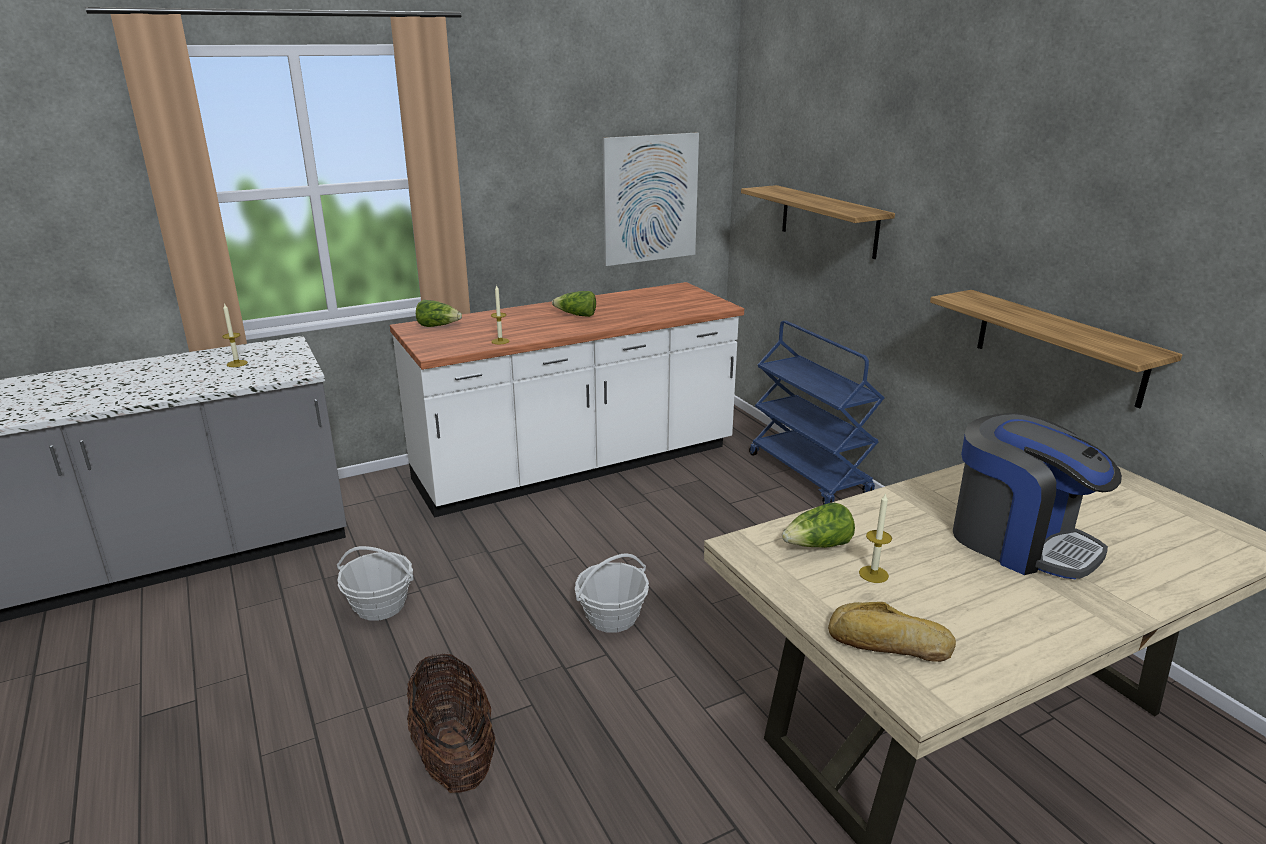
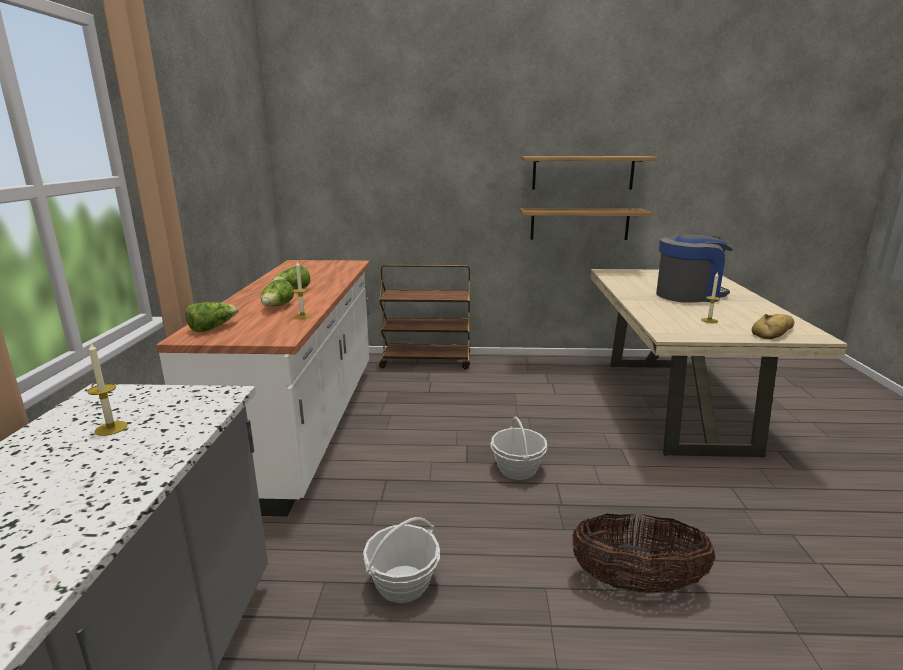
camera: 60 degrees left, 5 degrees down
(650, 199) = (248, 195): picture -> none
(809, 474) = (427, 361): blue cart -> brown cart
(818, 546) = (676, 323): lettuce -> lettuce (277, 307)
(828, 221) = (394, 191): shelf -> shelf (583, 172)

